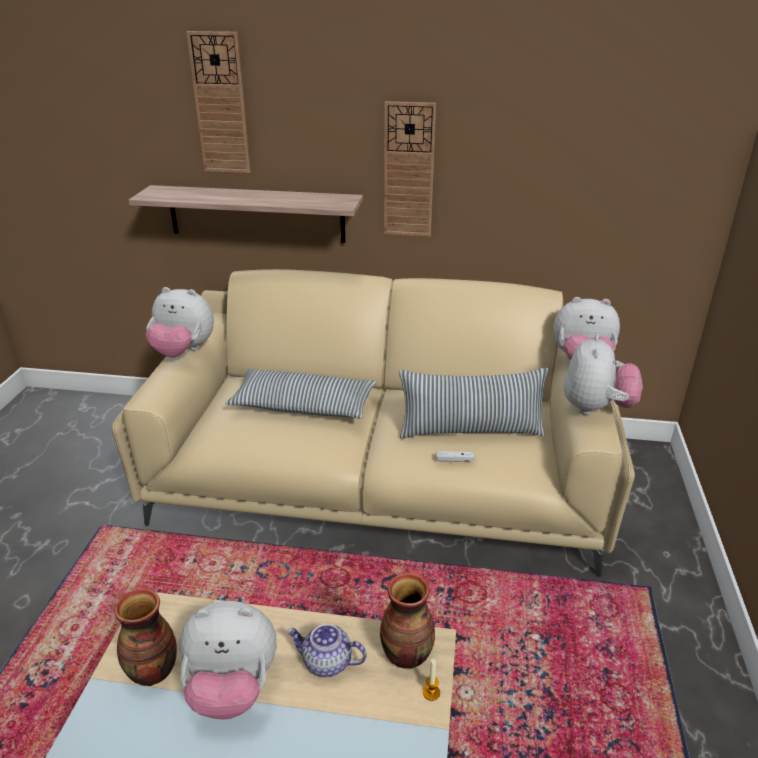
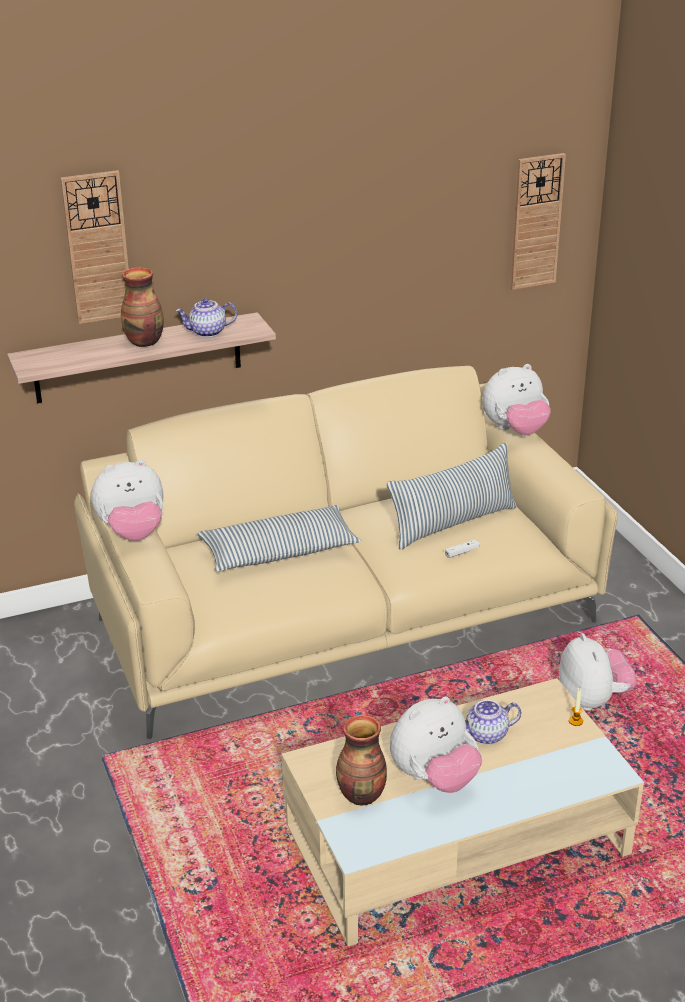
camera: 30 degrees left, 0 degrees up
(302, 200) = (207, 333): none -> teapot
(408, 655) = (539, 707): vase -> vase (145, 342)
(409, 171) = (304, 278): wall clock -> wall clock (536, 222)
(596, 408) = (560, 467): plush toy -> plush toy (593, 700)

